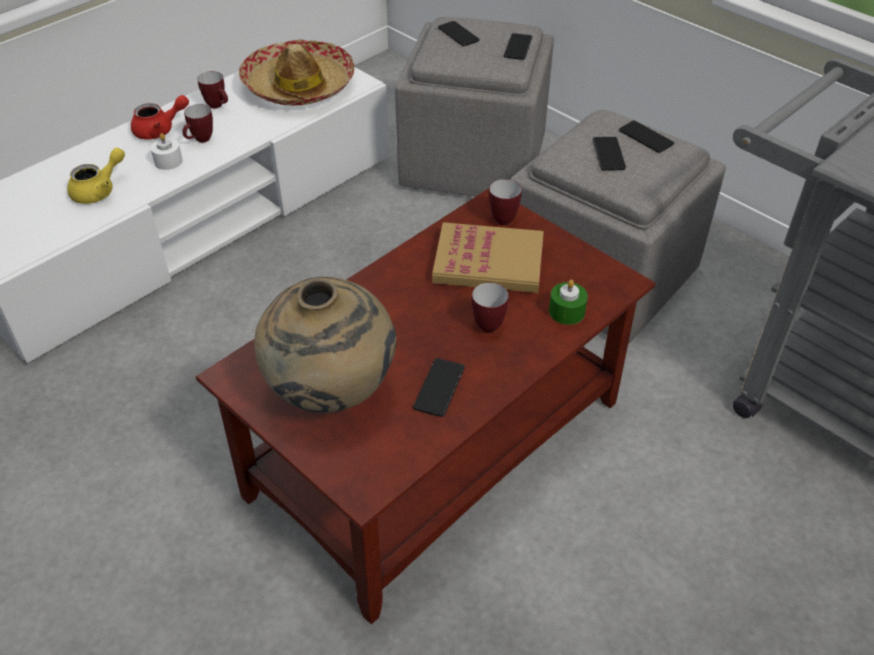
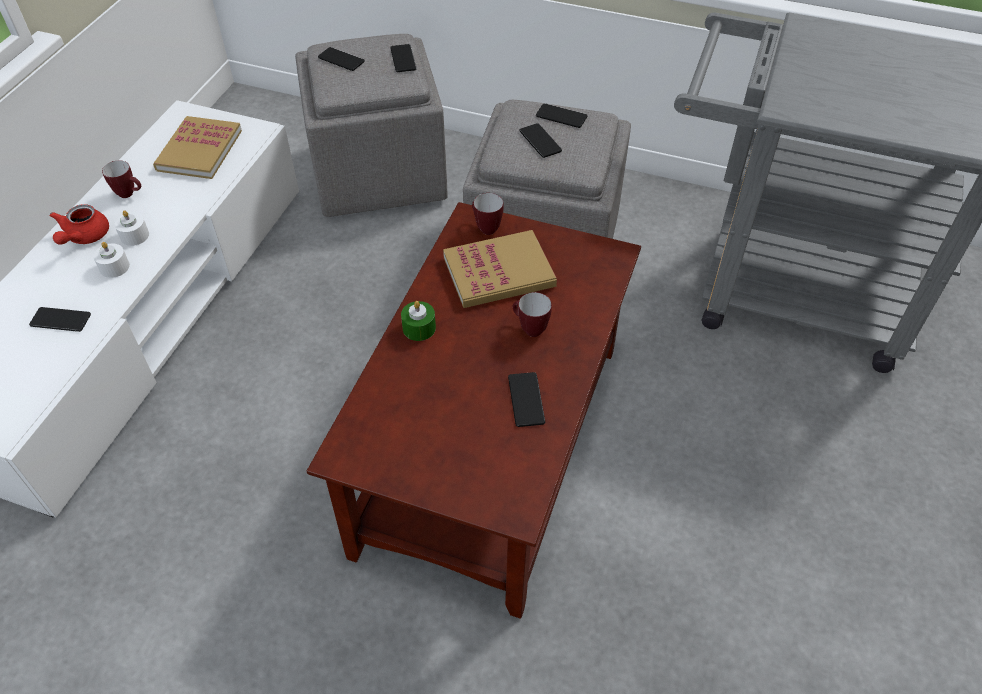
camera: 25 degrees left, 5 degrees up
(99, 190) = (60, 320): yellow teapot -> phone
(160, 130) = (84, 237): red teapot -> red teapot turned 150 degrees clockwise
(200, 141) = (134, 236): mug -> white candle
(298, 86) = (199, 150): hat -> book
(332, 394) = (440, 440): beige vase -> none
(566, 312) = (588, 295): green candle -> green candle (419, 328)

